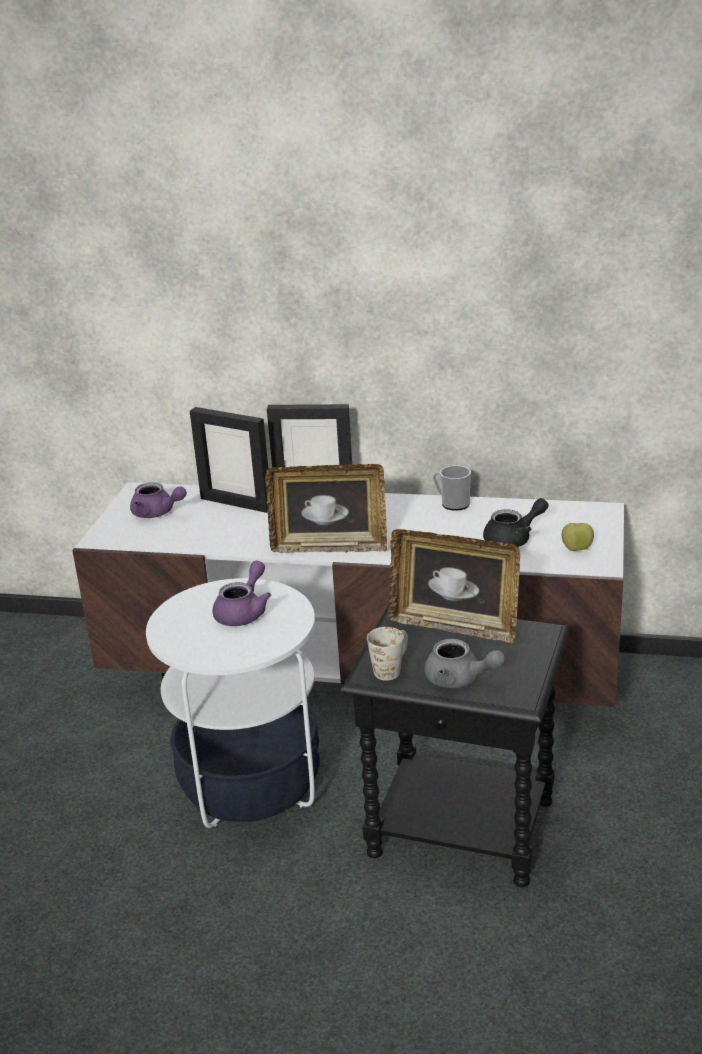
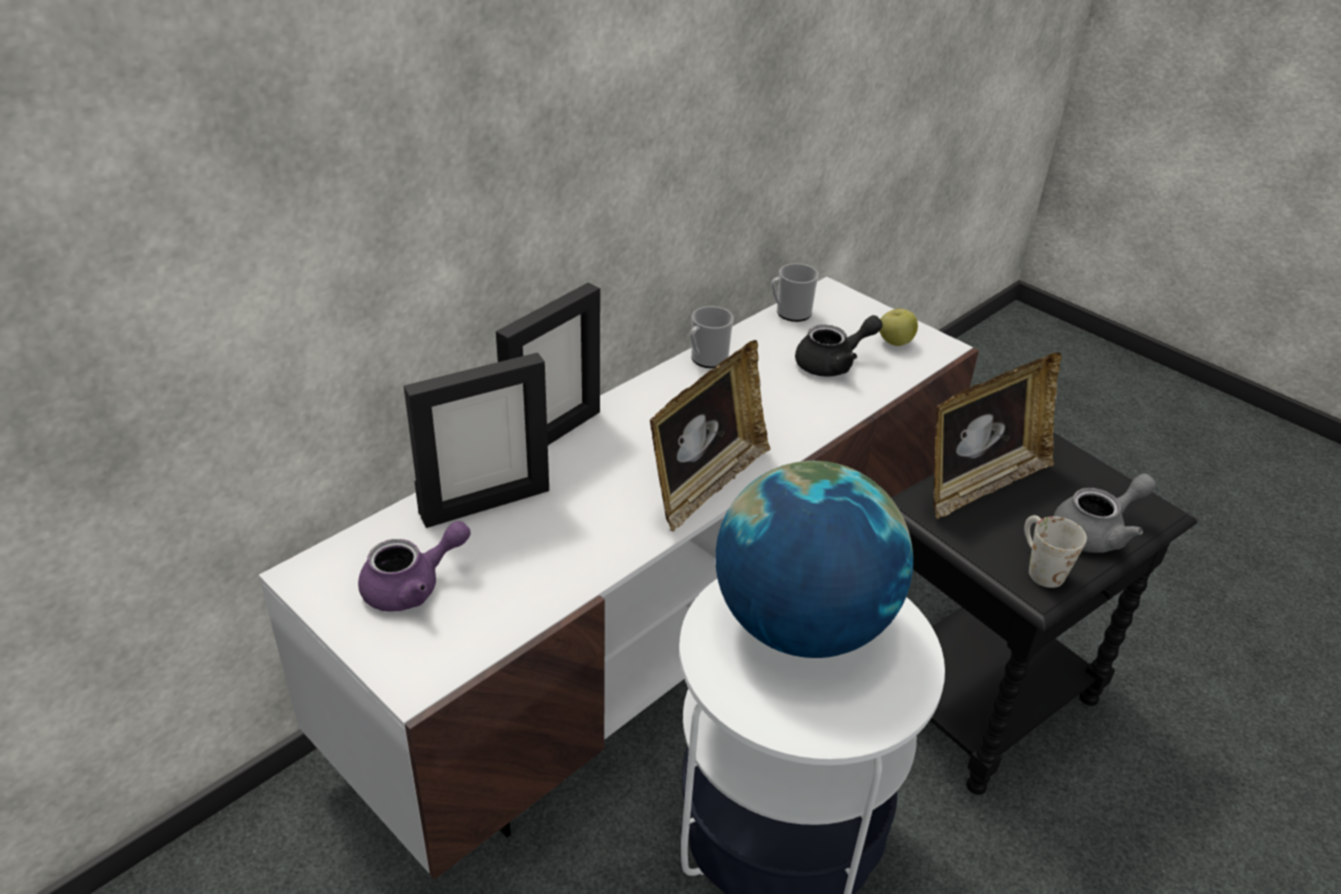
camera: 60 degrees left, 10 degrees up
(244, 612) = (801, 625): purple teapot -> globe
(514, 539) = (833, 363): black teapot -> black teapot turned 60 degrees clockwise
(551, 507) = (789, 313): none -> mug

